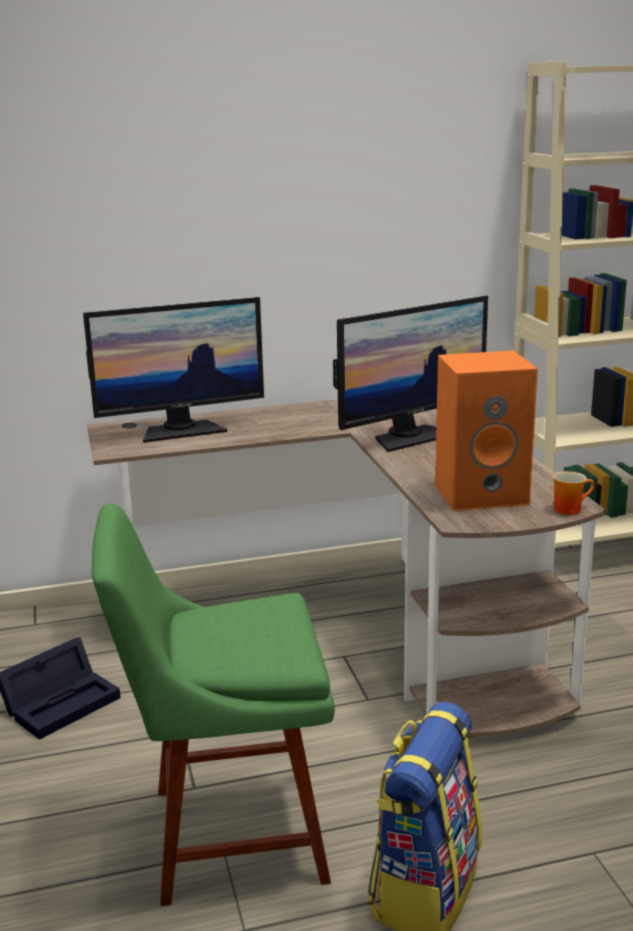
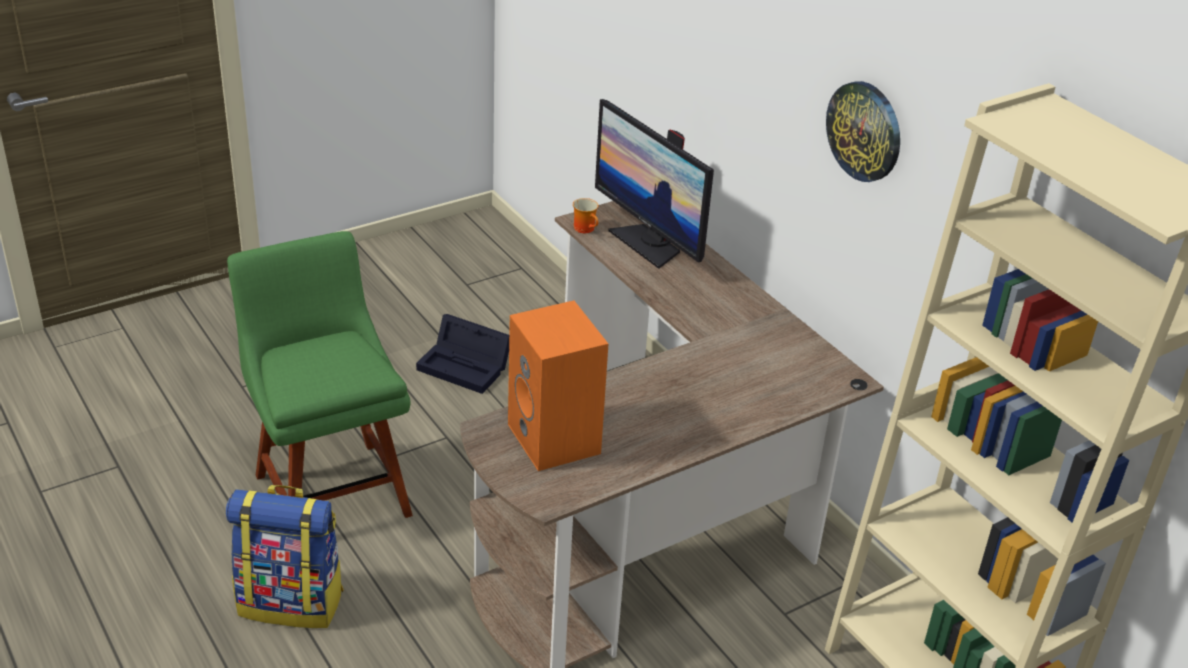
camera: 70 degrees right, 15 degrees up
(362, 194) = (865, 131): none -> wall clock
(409, 437) = (697, 380): monitor -> none
(569, 508) = (536, 497): mug -> mug (587, 229)

